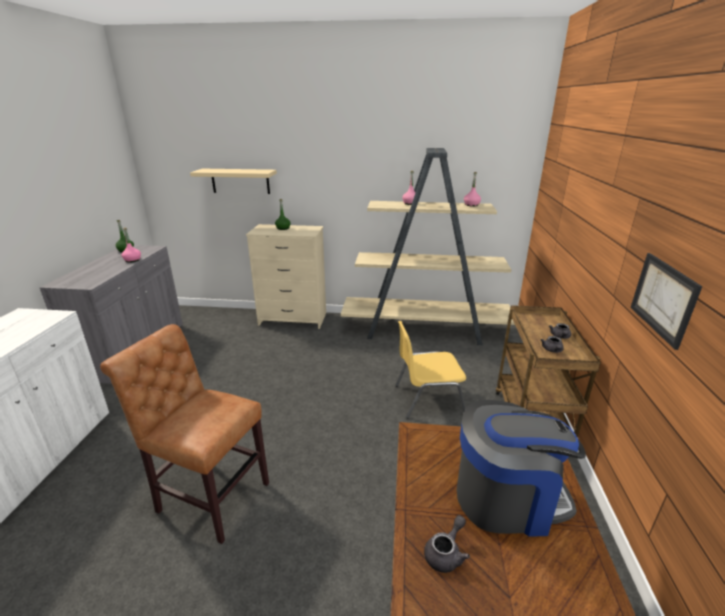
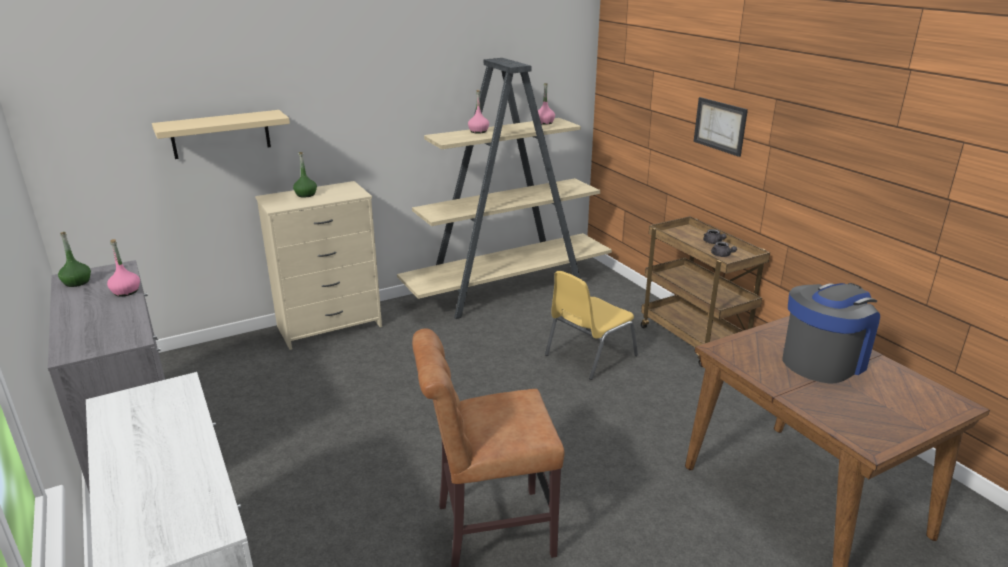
camera: 35 degrees left, 0 degrees up
(446, 553) = (832, 404): grey teapot -> none
(663, 298) = (830, 180): picture -> picture (720, 126)

